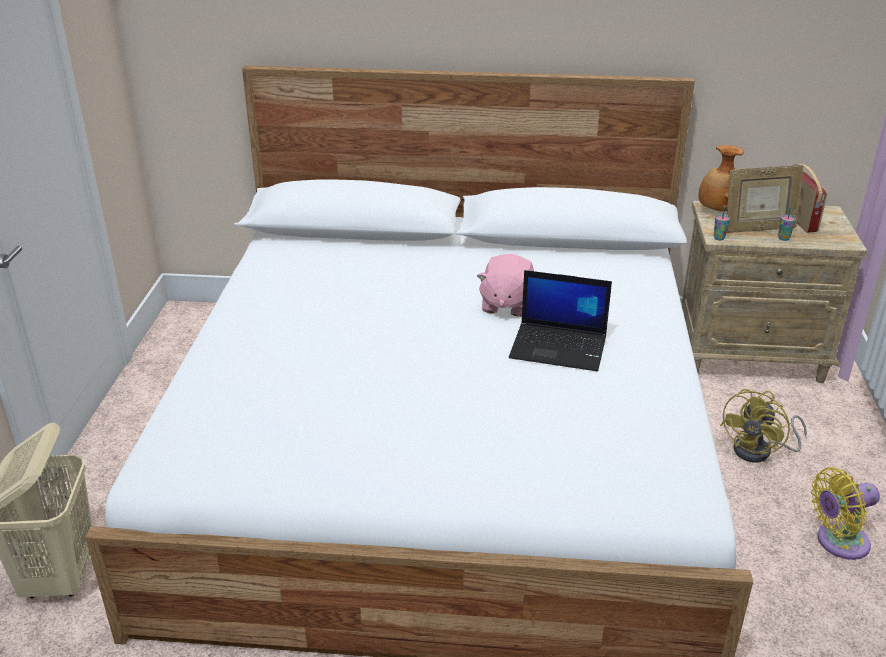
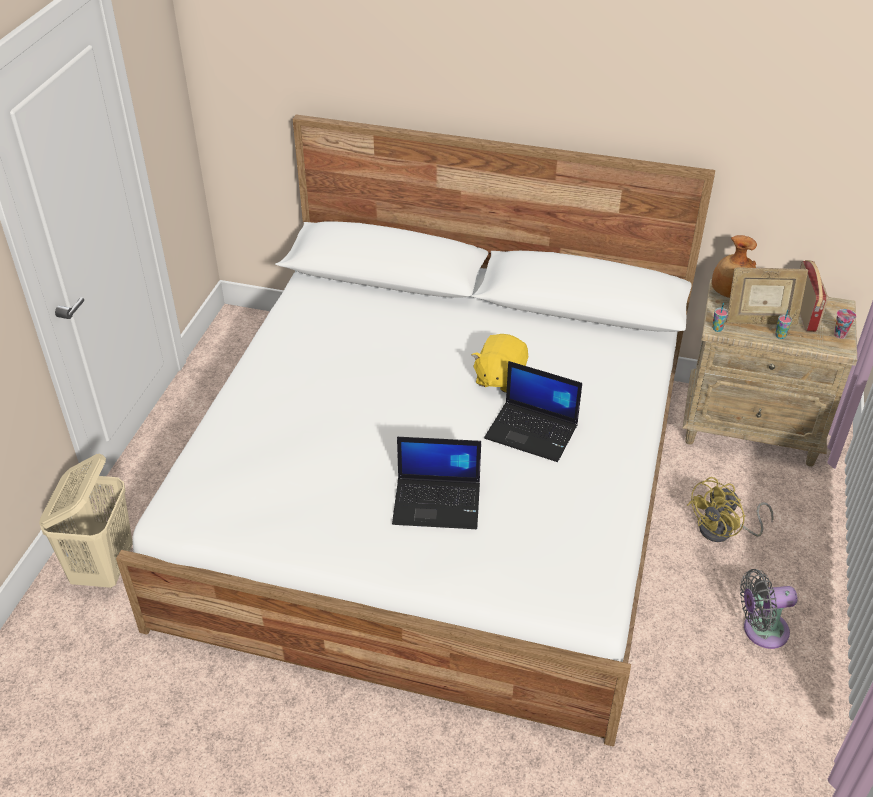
camera: 10 degrees right, 10 degrees up
(477, 424) = (438, 503): none -> laptop
(506, 304) = (499, 378): pink plush toy -> yellow plush toy
(838, 542) = (760, 630): yellow fan -> grey fan
(841, 233) = (840, 335): none -> cup

